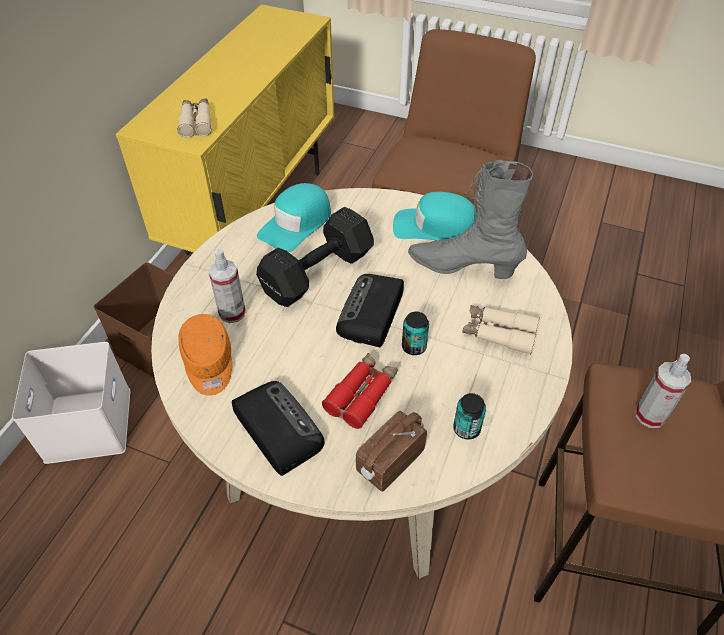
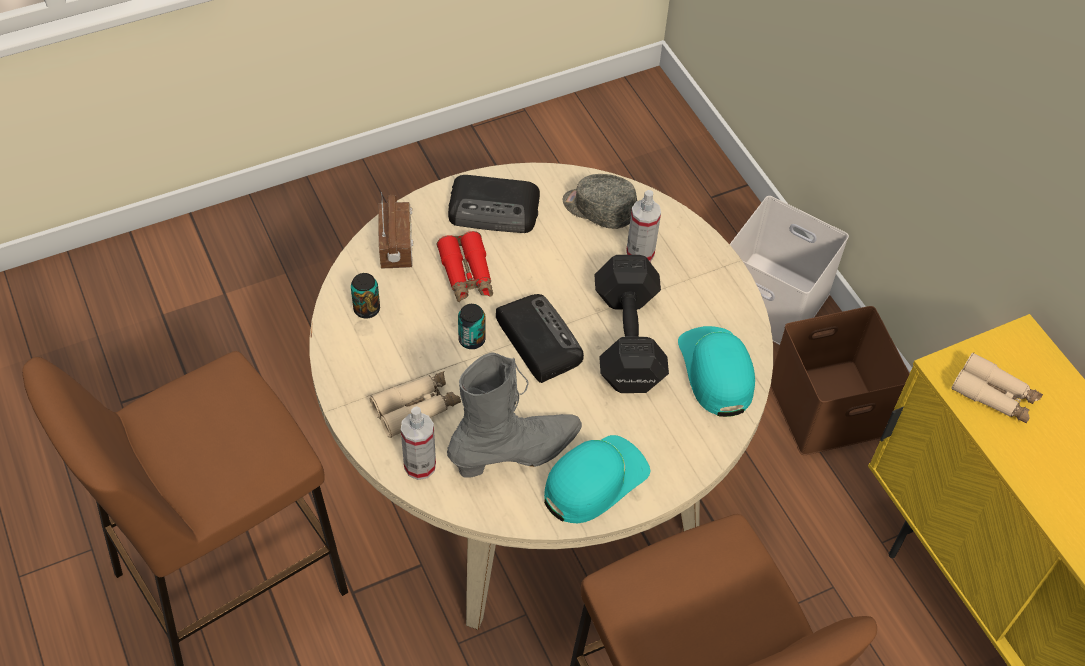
camera: 130 degrees right, 5 degrees up
(209, 363) = (598, 209): orange cap -> grey cap
(650, 415) = (235, 436): spray bottle -> spray bottle (420, 466)

